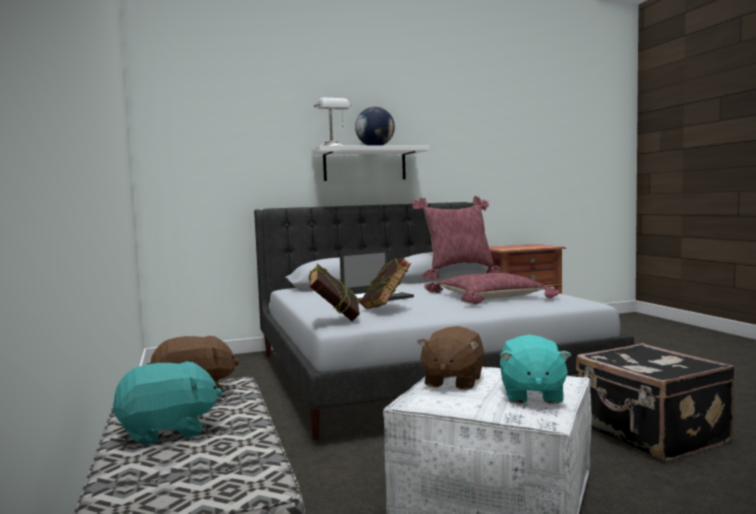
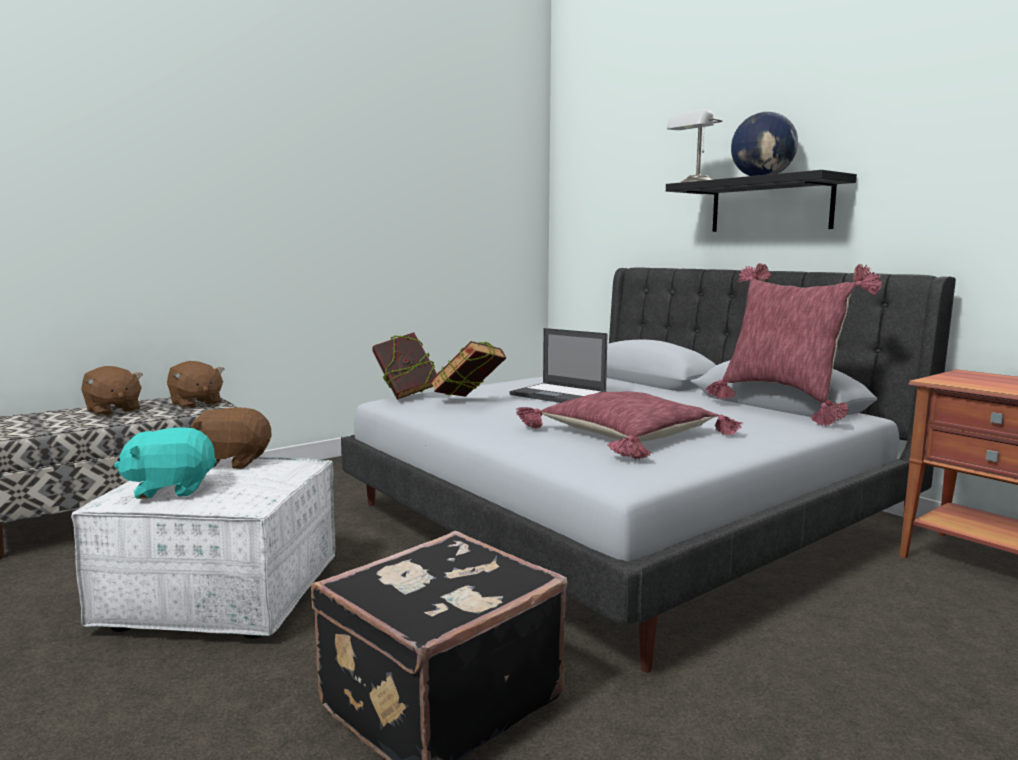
camera: 70 degrees right, 5 degrees up
(167, 431) = (112, 411): turquoise plush toy -> brown plush toy
(364, 164) = (770, 205): white shelf -> black shelf

